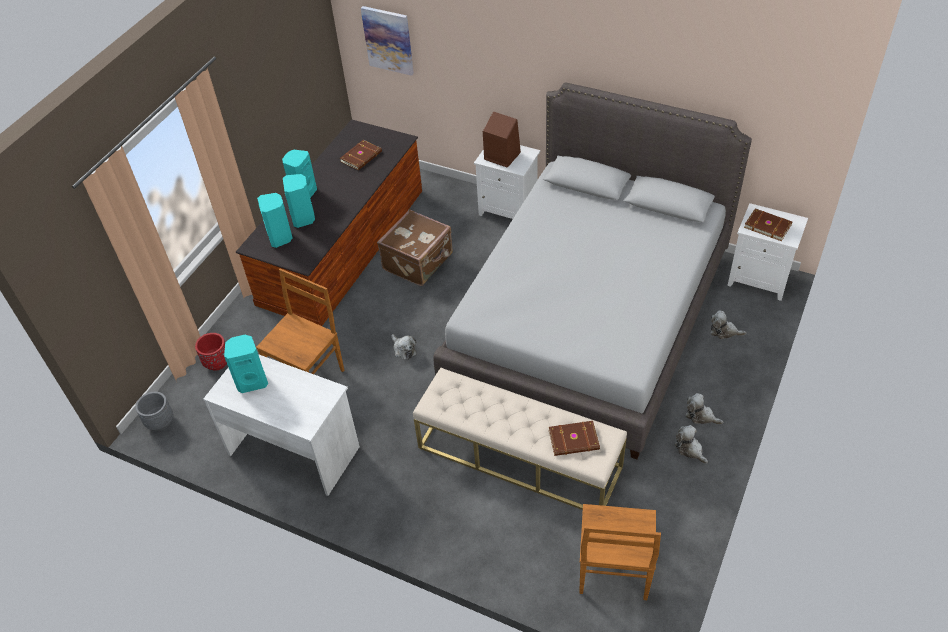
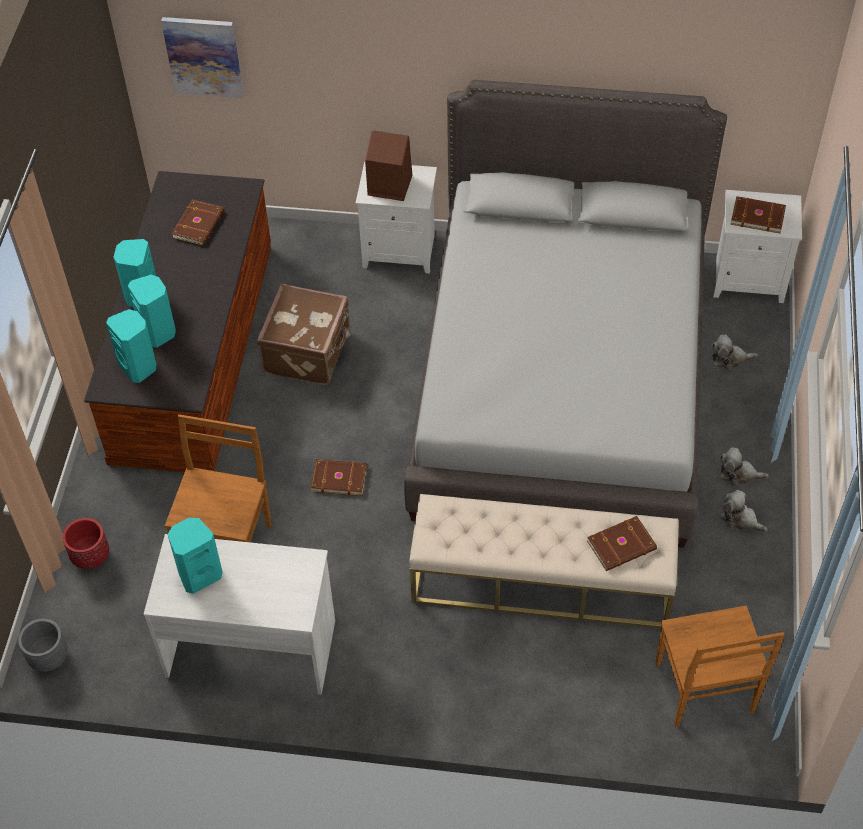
camera: 20 degrees left, 5 degrees up
(403, 350) = (339, 478): plush toy -> brown book

